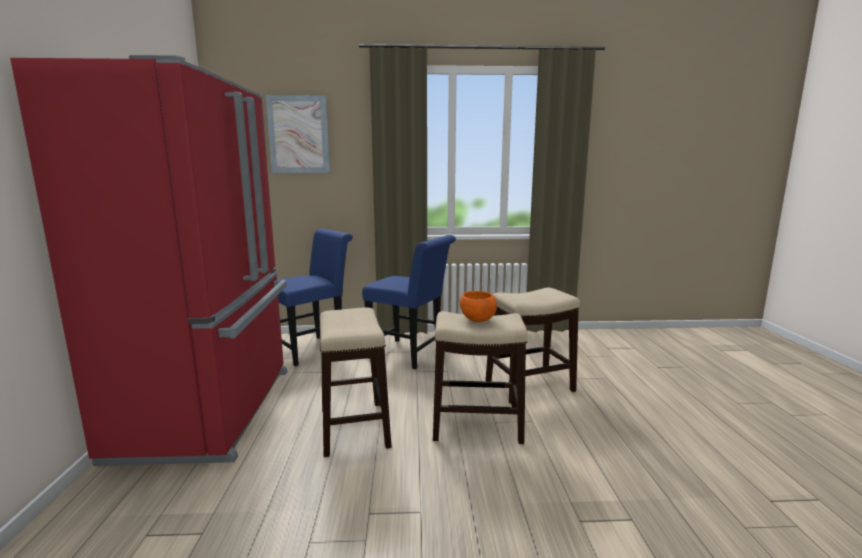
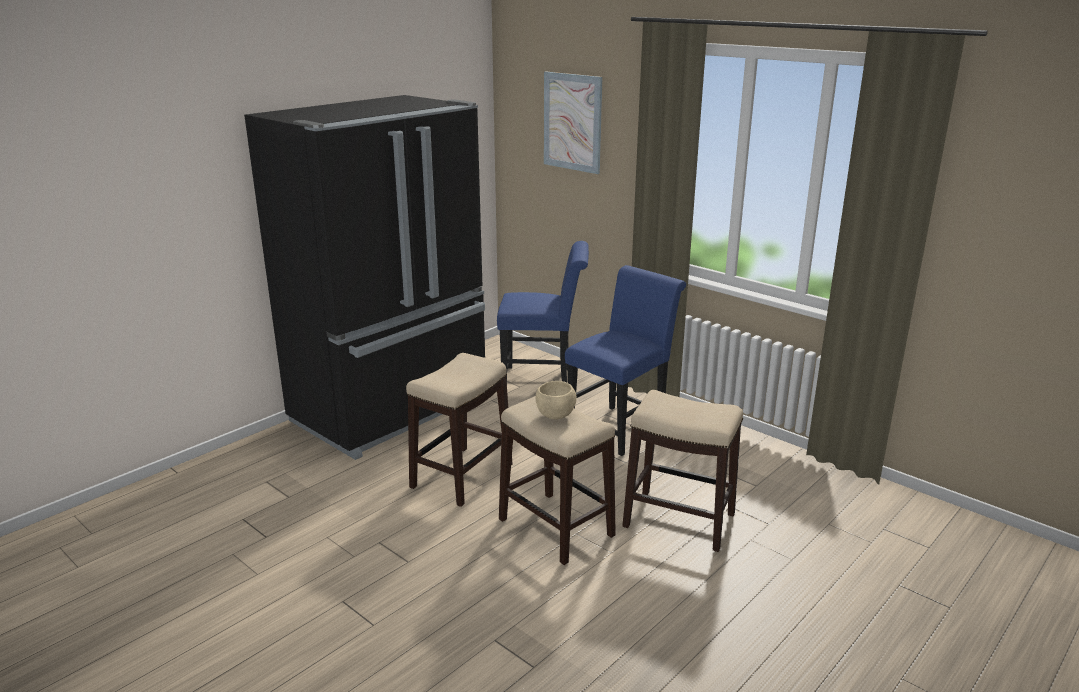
camera: 45 degrees right, 10 degrees up
(212, 411) = (393, 410): red fridge -> black fridge
(410, 355) = (621, 427): blue chair -> blue chair turned 120 degrees counterclockwise
(478, 320) = (555, 415): orange bowl -> beige bowl

